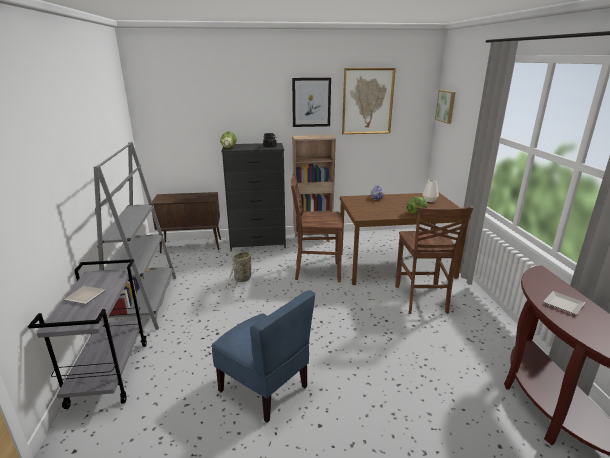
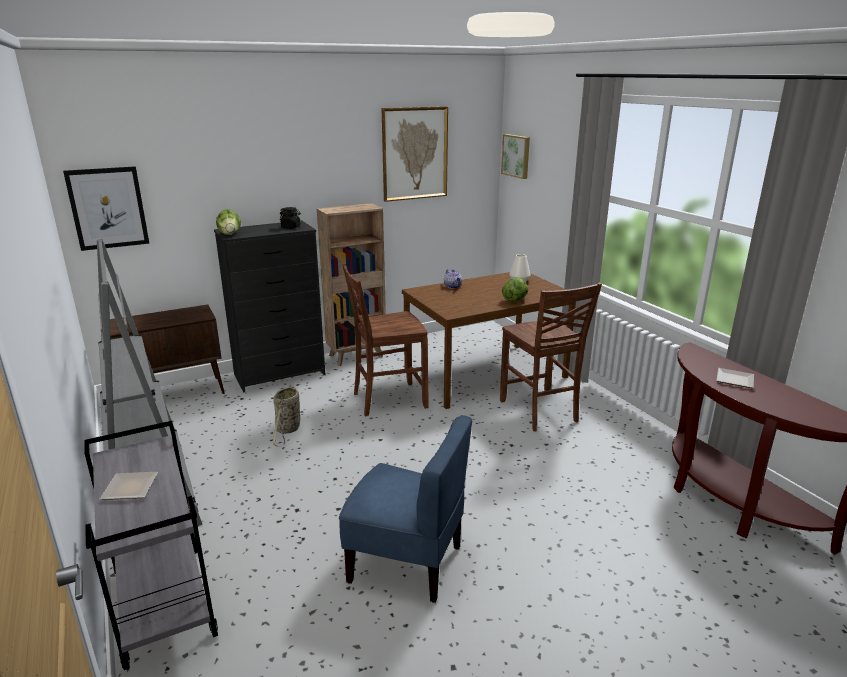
camera: 20 degrees left, 0 degrees up
(311, 102) = (339, 158): picture -> picture (108, 208)

